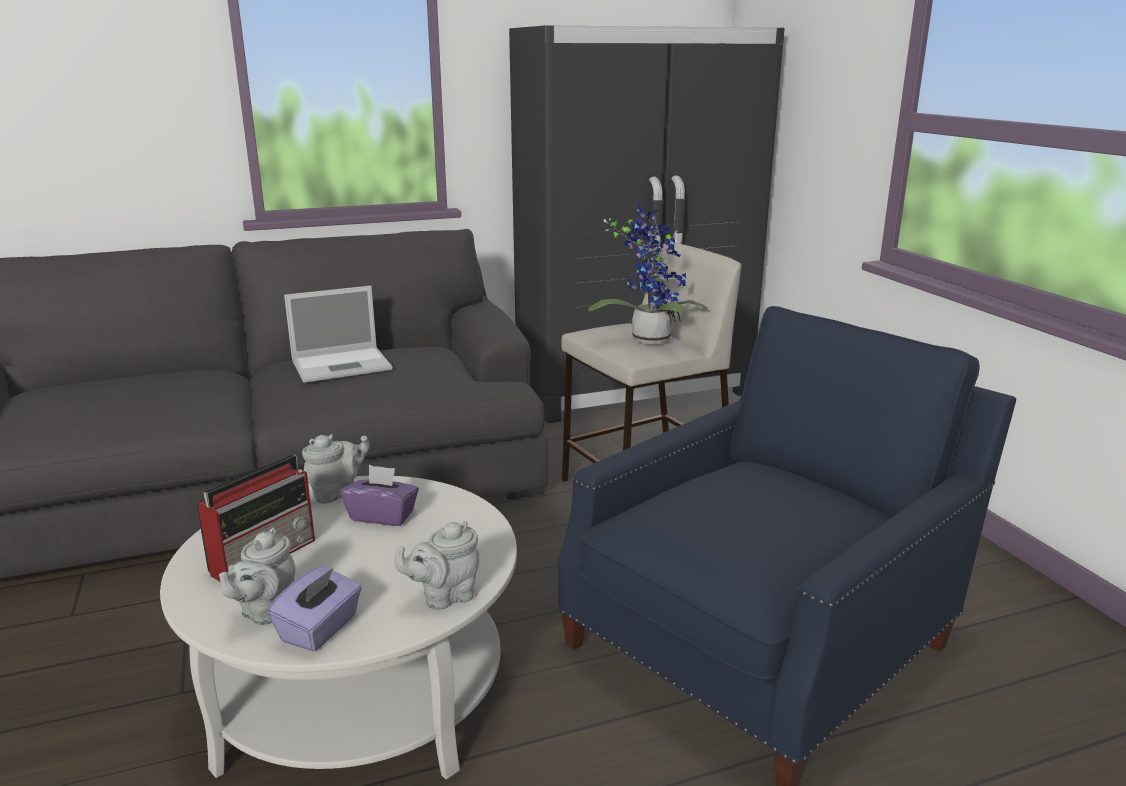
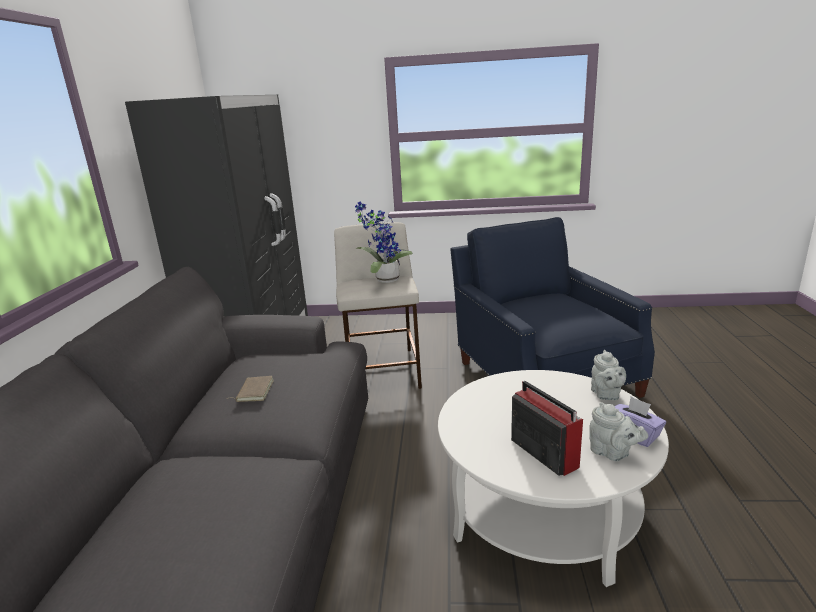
camera: 65 degrees left, 0 degrees up
(337, 493) = (464, 420): grey teapot -> none
(343, 365) = (254, 391): laptop -> brown book
(382, 516) = (505, 406): purple tissue box -> none

